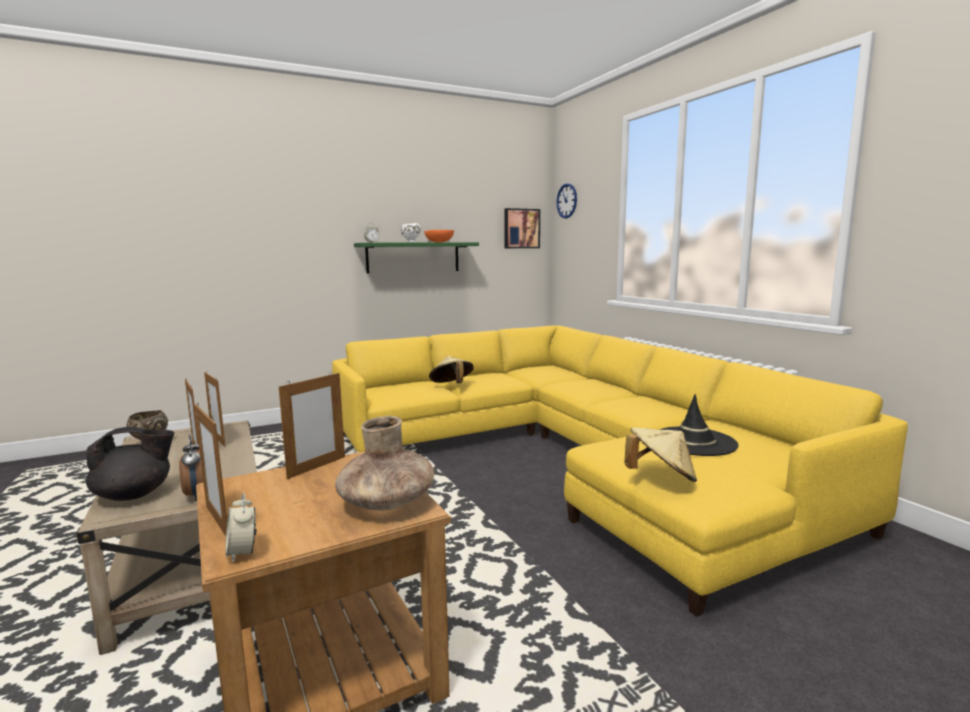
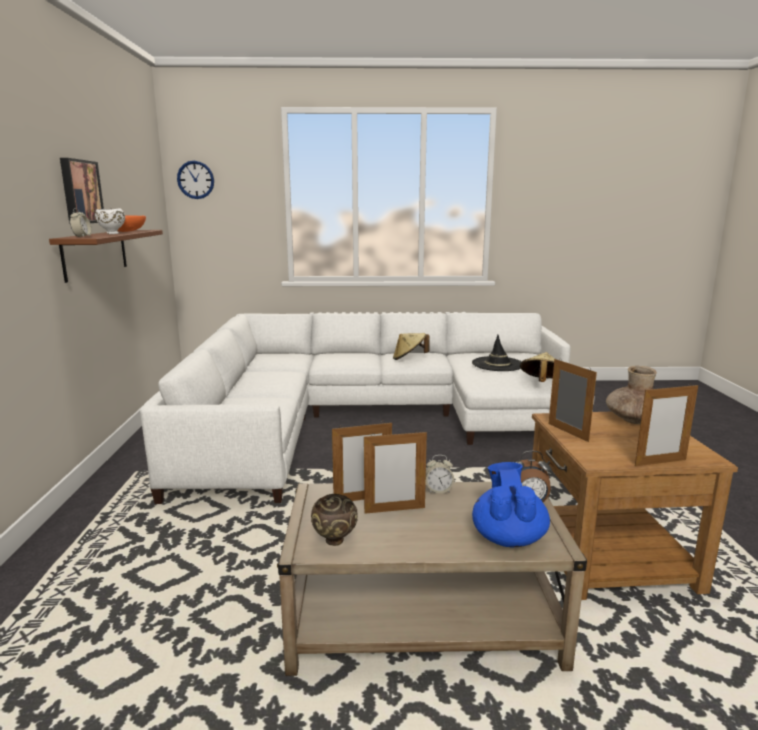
camera: 65 degrees left, 5 degrees up
(134, 495) = (508, 537): black teapot -> blue teapot
(242, 552) = (703, 456): alarm clock -> alarm clock (438, 490)
(413, 257) = (95, 253): green shelf -> brown shelf
(451, 385) = (271, 392): beige hat -> beige hat (409, 358)
(521, 228) = (153, 210): picture -> picture (80, 192)
(572, 458) = (369, 418): yellow sofa -> white sofa

